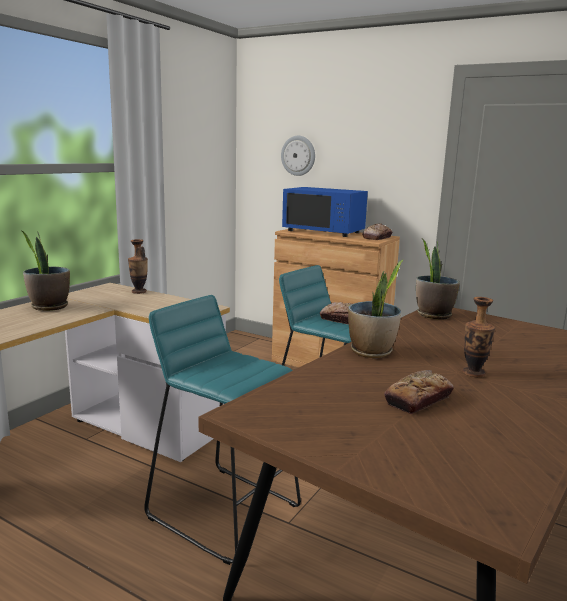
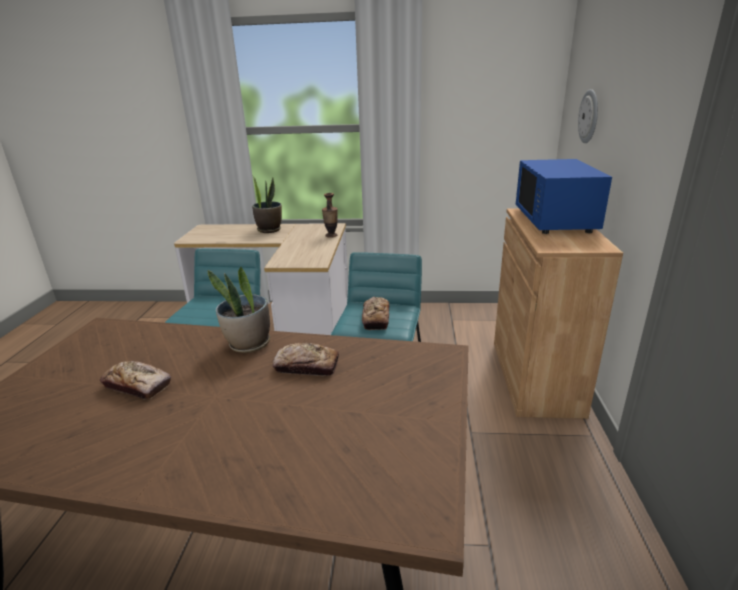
camera: 65 degrees right, 10 degrees up
(377, 238) = (576, 245): bread -> bread (307, 366)
(433, 315) = (411, 355): potted plant -> none
(473, 373) = (217, 406): vase -> none

